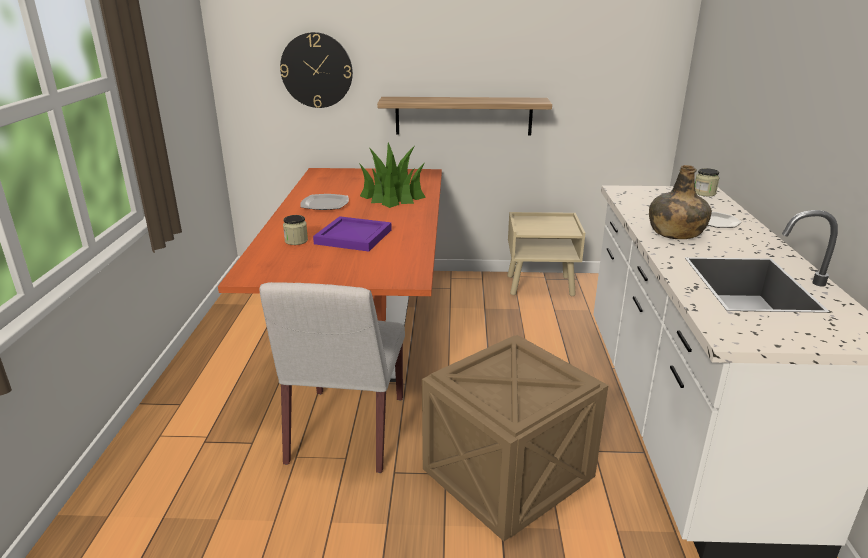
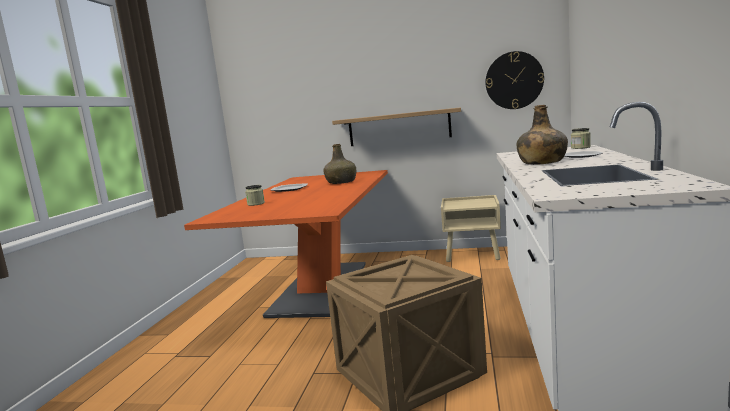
camera: 10 degrees right, 15 degrees down
(316, 70) = (292, 106): wall clock -> wall clock (514, 80)
(346, 430) = (285, 347): white chair -> none
(352, 237) = (297, 199): purple tray -> none
(392, 196) = (341, 182): potted plant -> green bottle

